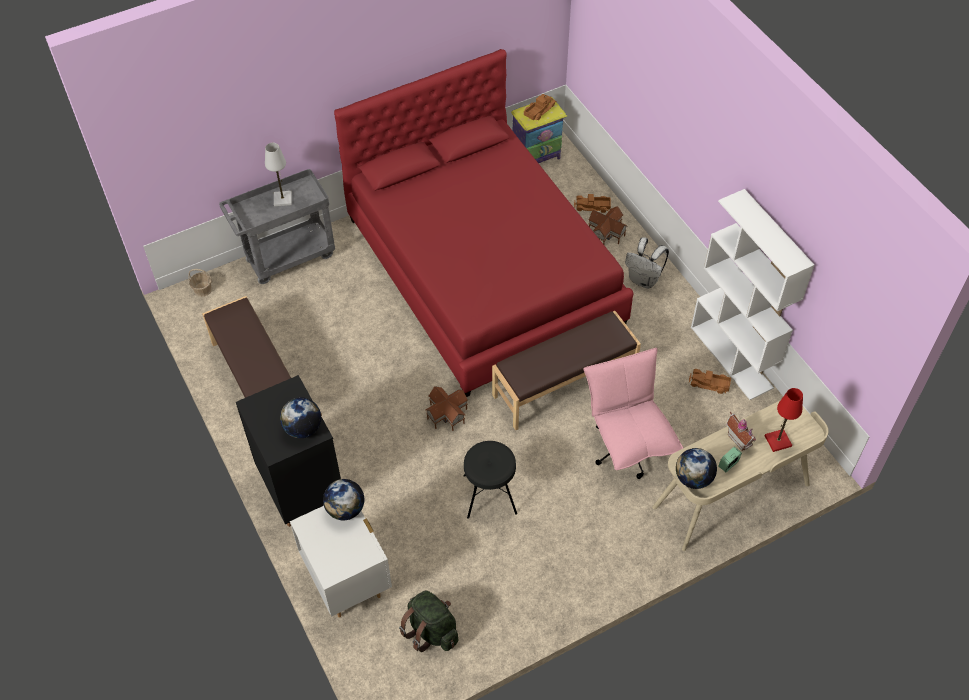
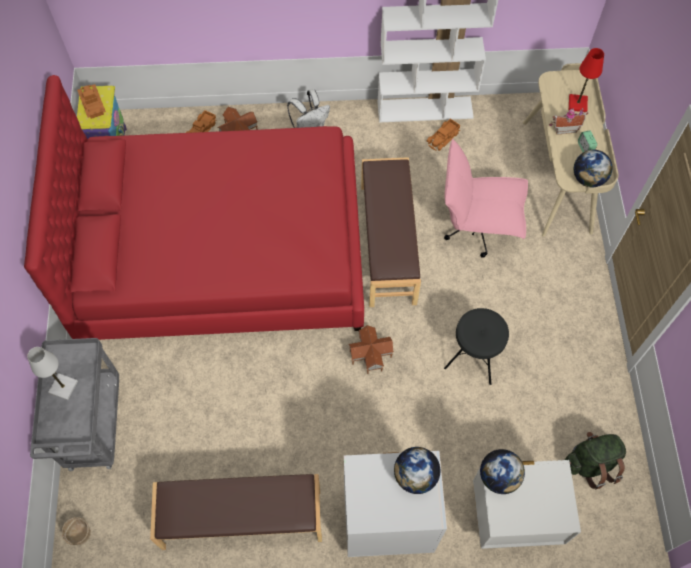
camera: 65 degrees left, 10 degrees up
(300, 485) = (386, 521): black dresser -> white dresser

